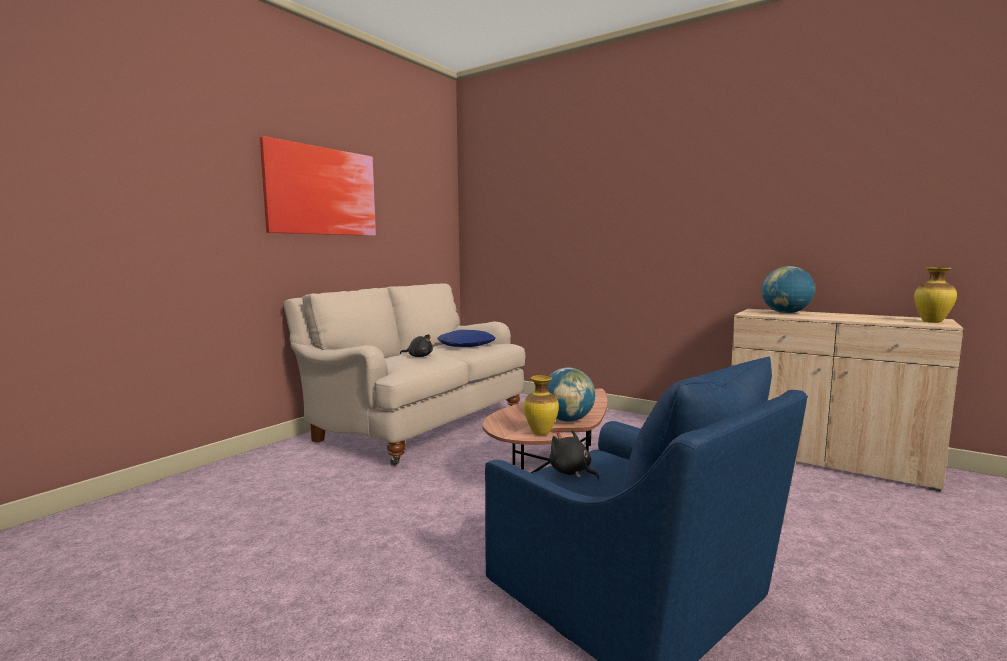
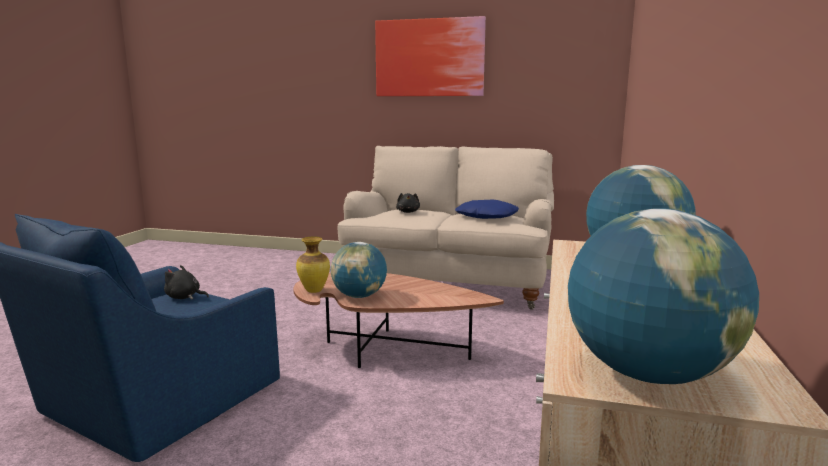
camera: 70 degrees right, 5 degrees up
(571, 472) = (185, 297): black plush toy -> black plush toy turned 105 degrees counterclockwise
(931, 322) = (648, 373): vase -> globe

